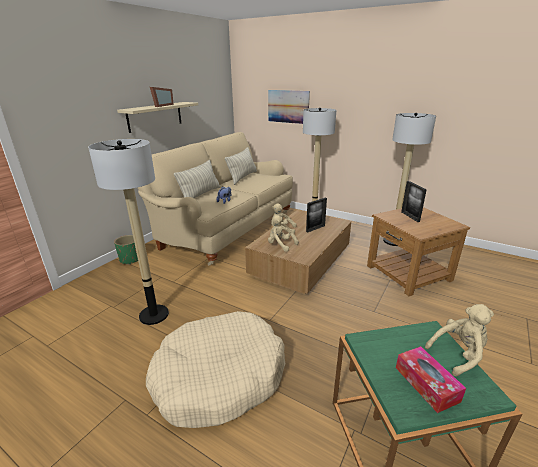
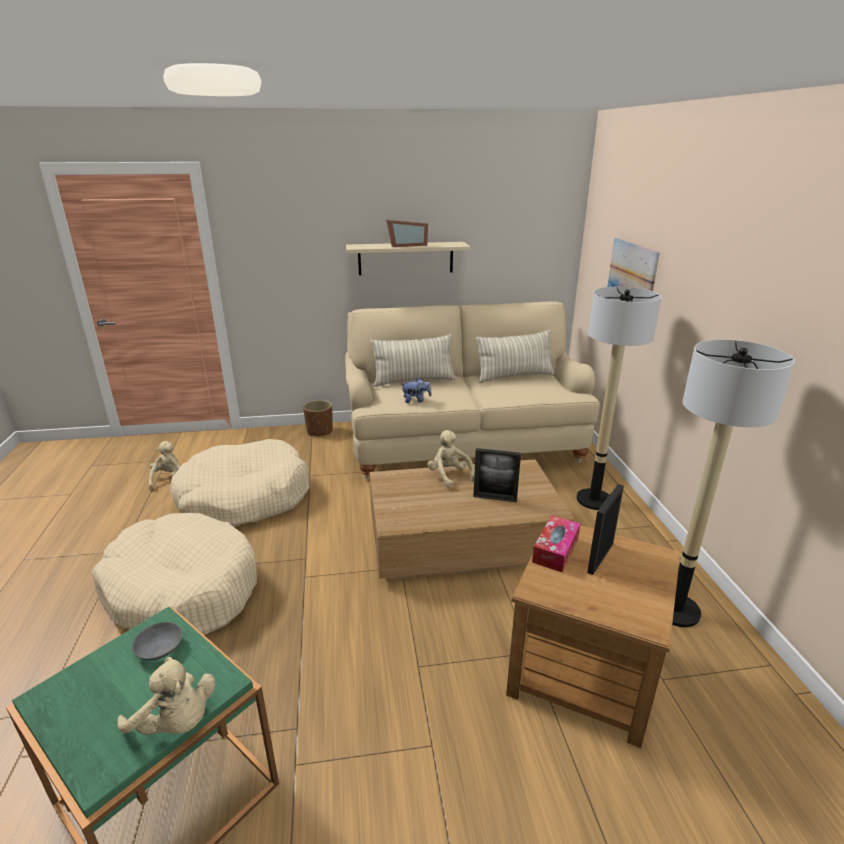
camera: 50 degrees right, 0 degrees up
(130, 259) = (320, 431): green planter -> brown planter
(154, 315) = (244, 497): floor lamp -> beige dog bed
(280, 245) = (407, 492): beige plush toy -> beige plush toy (169, 480)
(388, 346) = (159, 649): none -> grey bowl
(426, 384) = (97, 704): tissue box -> tissue box (555, 550)

